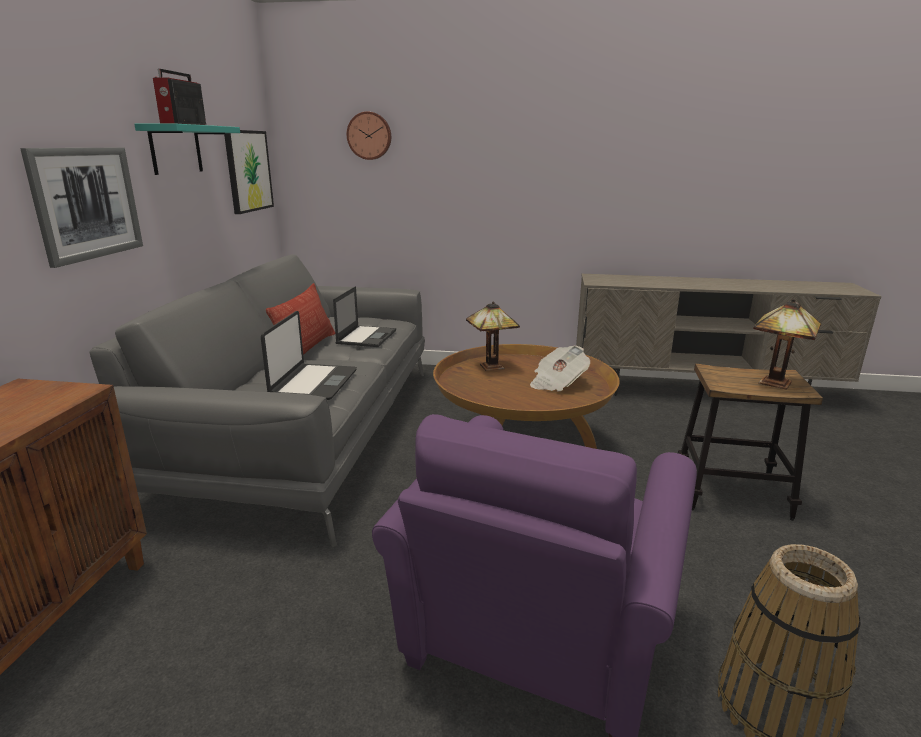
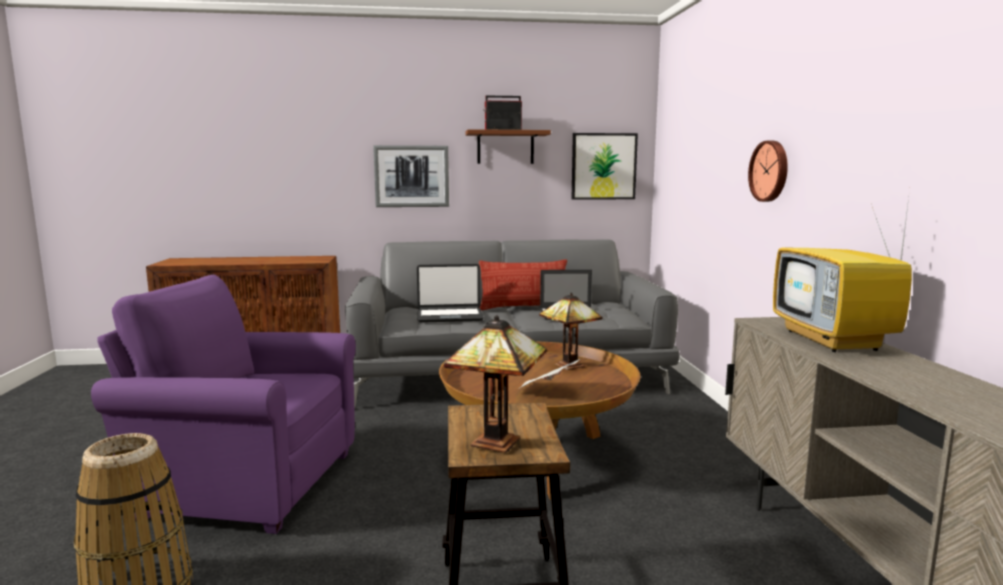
camera: 75 degrees right, 10 degrees down
(176, 149) = (505, 147): turquoise shelf -> brown shelf
(369, 136) = (693, 131): wall clock -> wall clock (770, 171)
(646, 280) = (834, 341): none -> television

